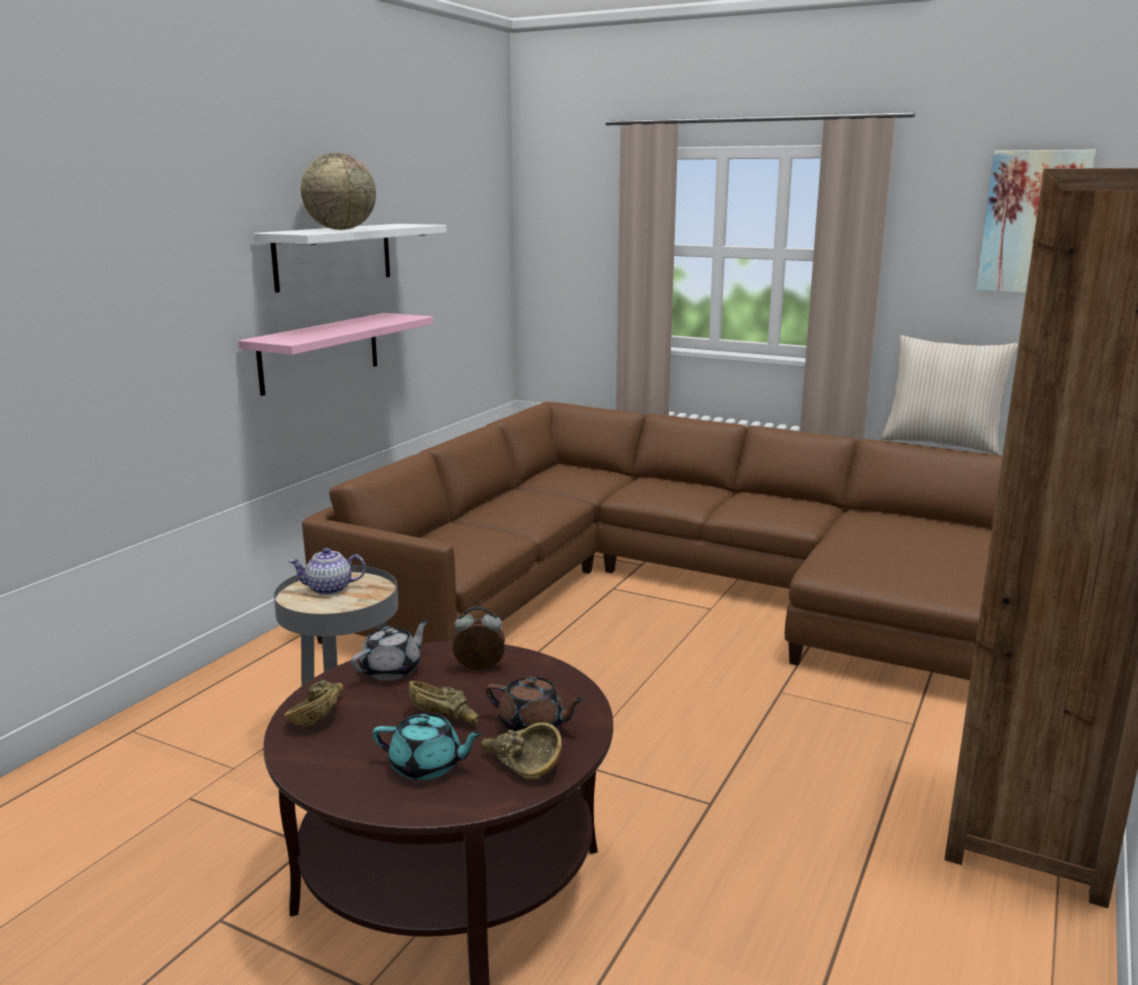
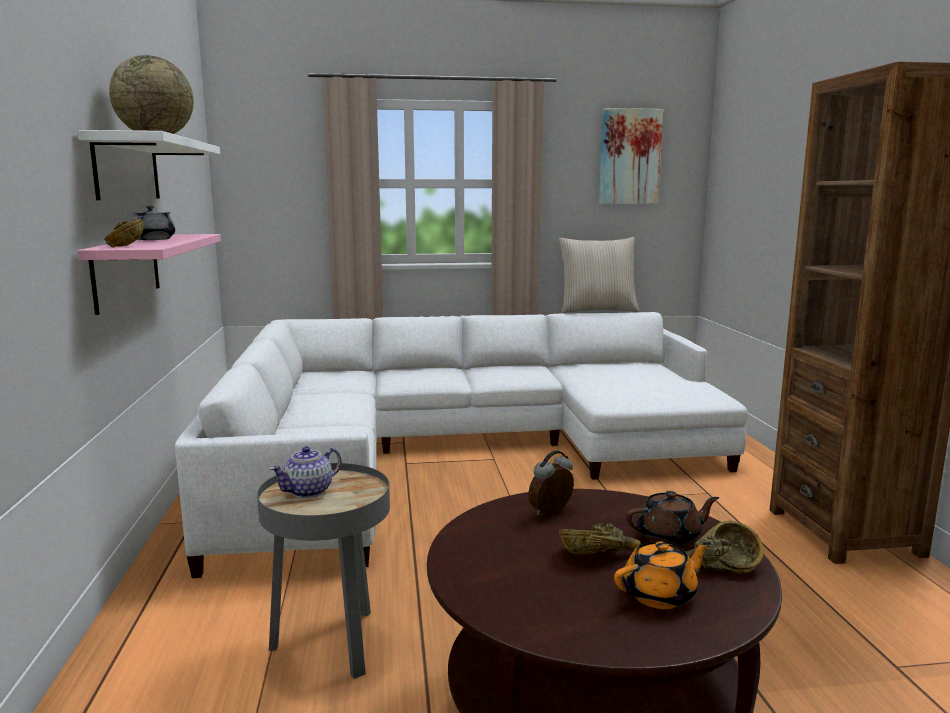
camera: 35 degrees left, 5 degrees down
(318, 714) = (494, 593): brown bowl -> brown bowl (125, 246)
(392, 670) = (486, 536): grey teapot -> grey teapot (154, 239)
(427, 766) = (660, 595): turquoise teapot -> orange teapot
(682, 590) = (457, 452): brown sofa -> white sofa

